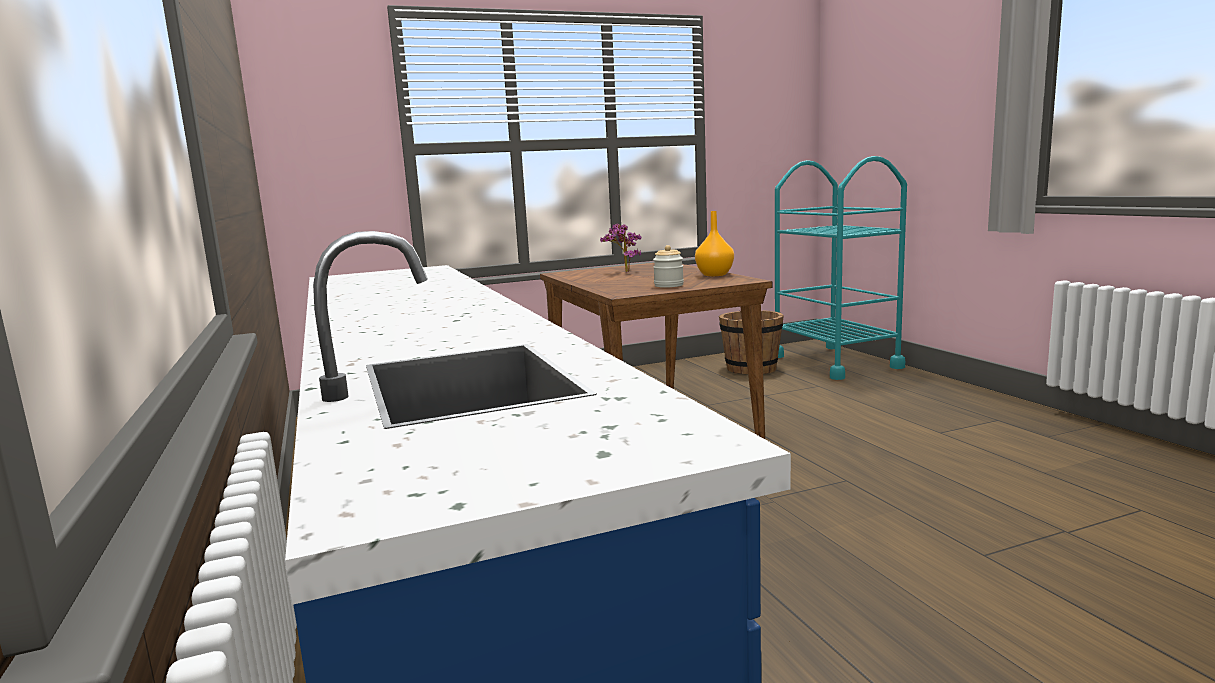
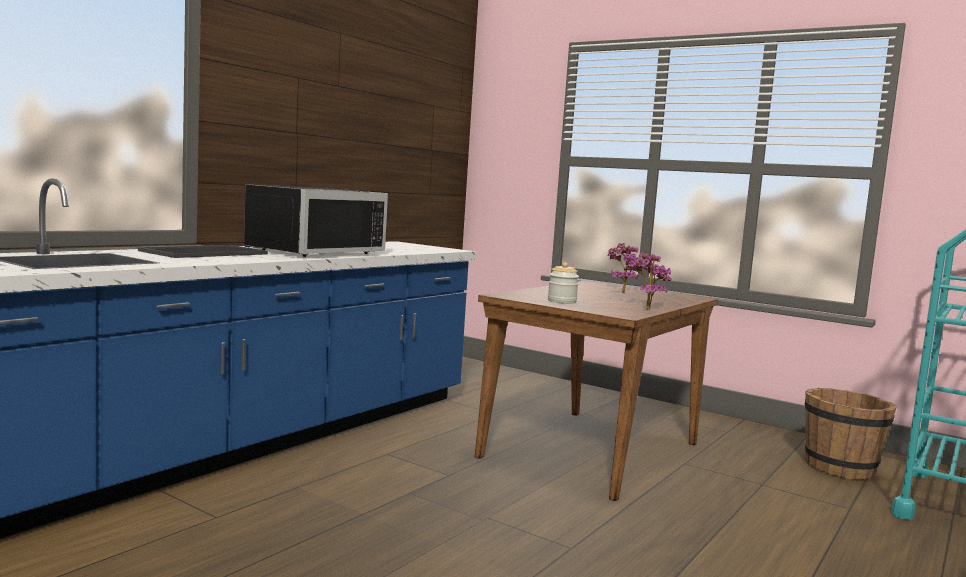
camera: 55 degrees right, 5 degrees down
(395, 329) = (204, 252): none -> tray
(410, 299) = (310, 251): none -> black microwave
(715, 275) = (645, 309): orange vase -> potted plant

